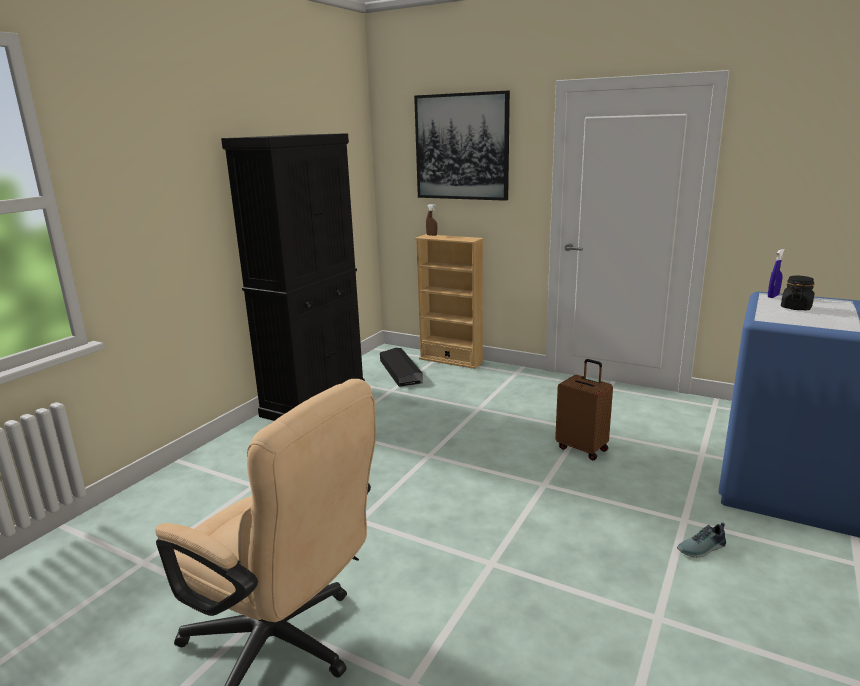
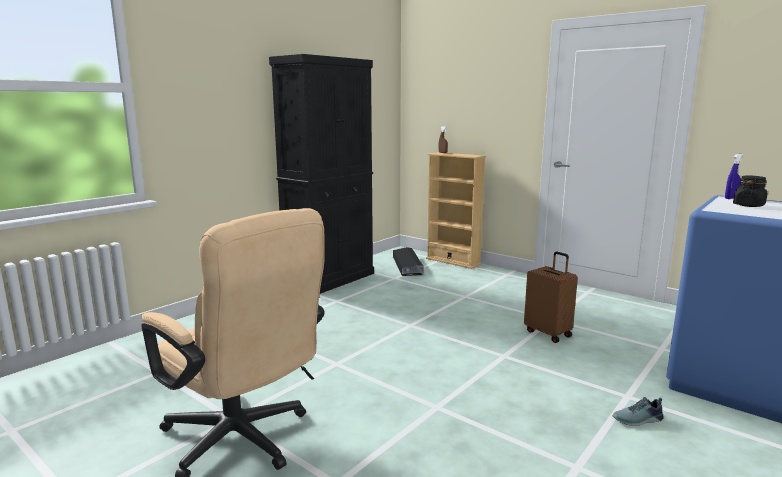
camera: 10 degrees right, 5 degrees down
(462, 147) = (471, 78): picture -> none

